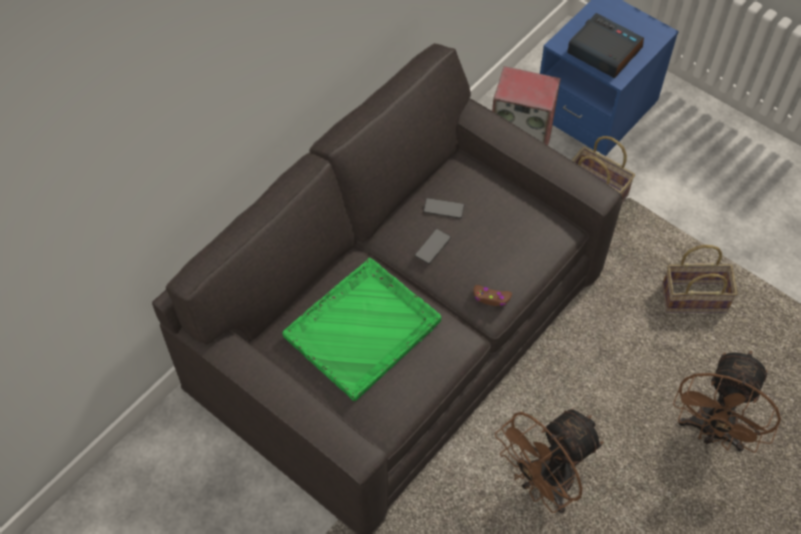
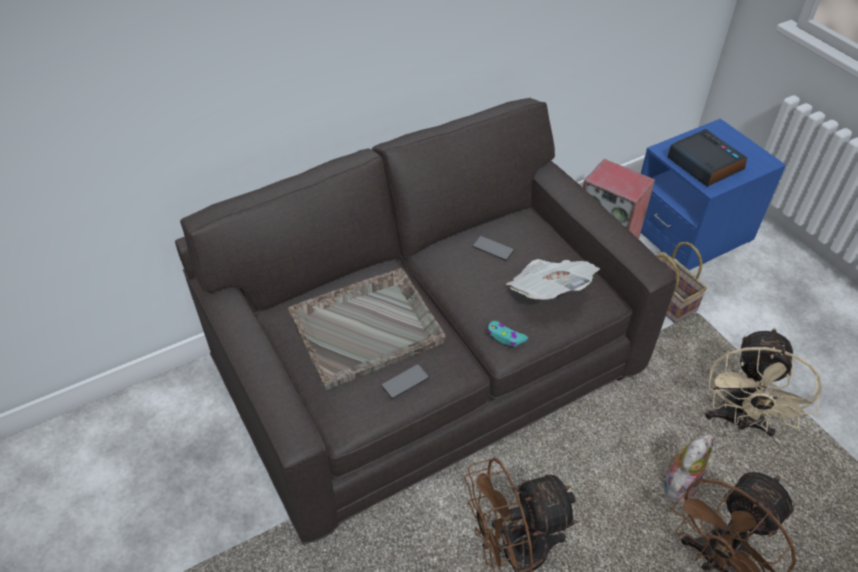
camera: 20 degrees right, 10 degrees down
(363, 328) = (367, 328): green tray -> grey tray
(432, 247) = (467, 277): phone -> phone (405, 382)
(491, 298) = (505, 337): brown game controller -> turquoise game controller
(512, 240) = (548, 292): none -> newspaper
(661, 373) = (678, 483): none -> plush toy
(695, 298) = (739, 422): basket -> beige fan

